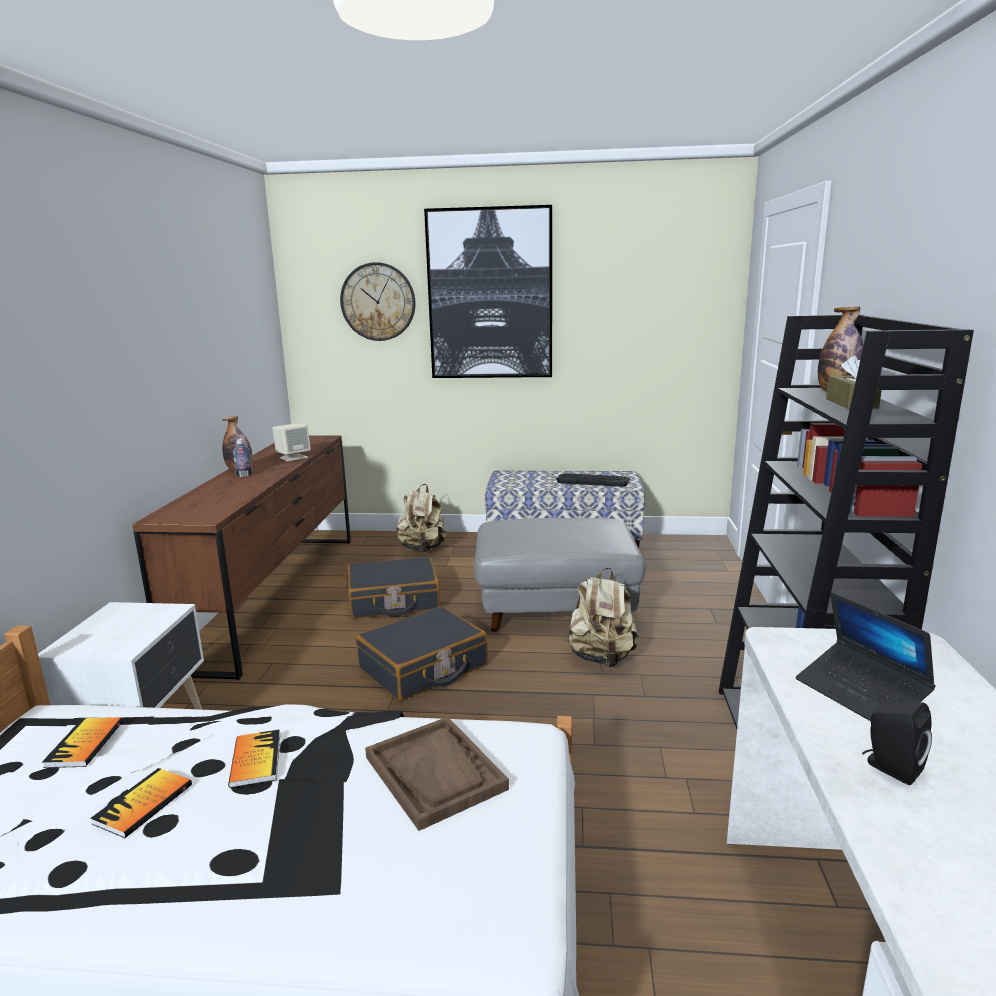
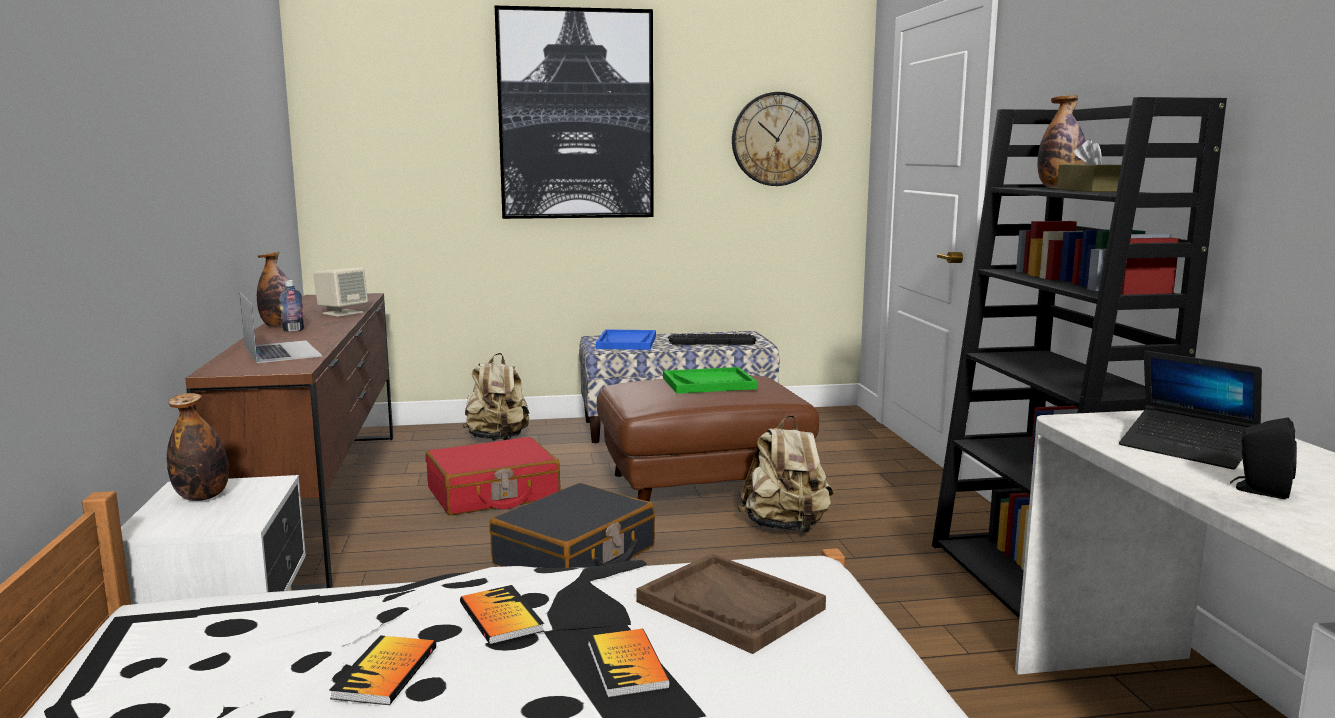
camera: 15 degrees left, 5 degrees down
(85, 744) = (247, 627): book -> book (627, 665)
(119, 620) = (202, 497): none -> bottle
(216, 499) = (282, 351): none -> laptop
(378, 302) = (430, 120): wall clock -> wall clock (776, 139)
(393, 601) = (493, 494): black suitcase -> red suitcase
(523, 479) = (627, 342): none -> blue tray
(556, 608) = (703, 485): grey ottoman -> brown ottoman
(561, 528) = (709, 383): none -> green tray

